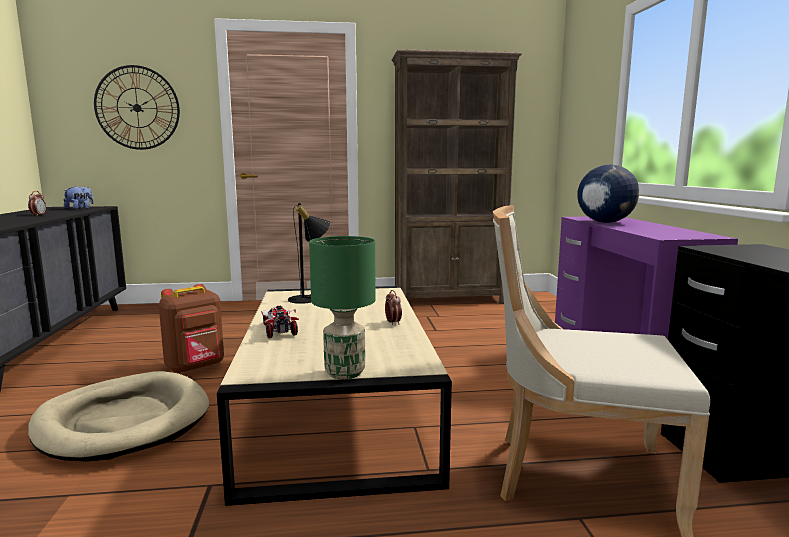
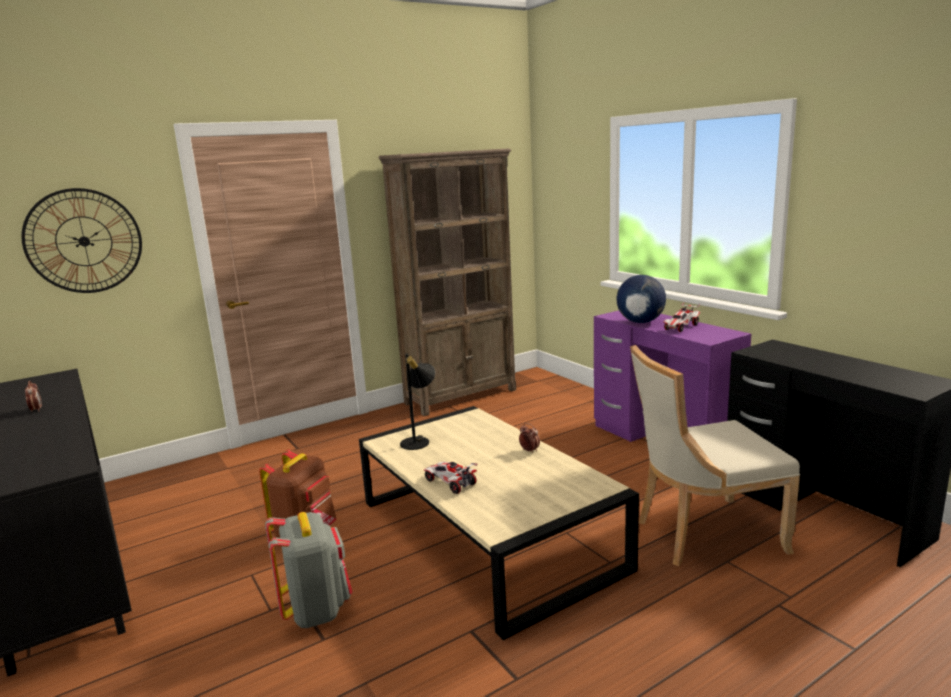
camera: 25 degrees left, 5 degrees up
(80, 208) = (45, 384): plush toy -> none
(124, 421) = (316, 609): beige dog bed -> grey backpack
(344, 372) = (562, 508): green table lamp -> none
(648, 228) = (681, 327): none -> toy car

